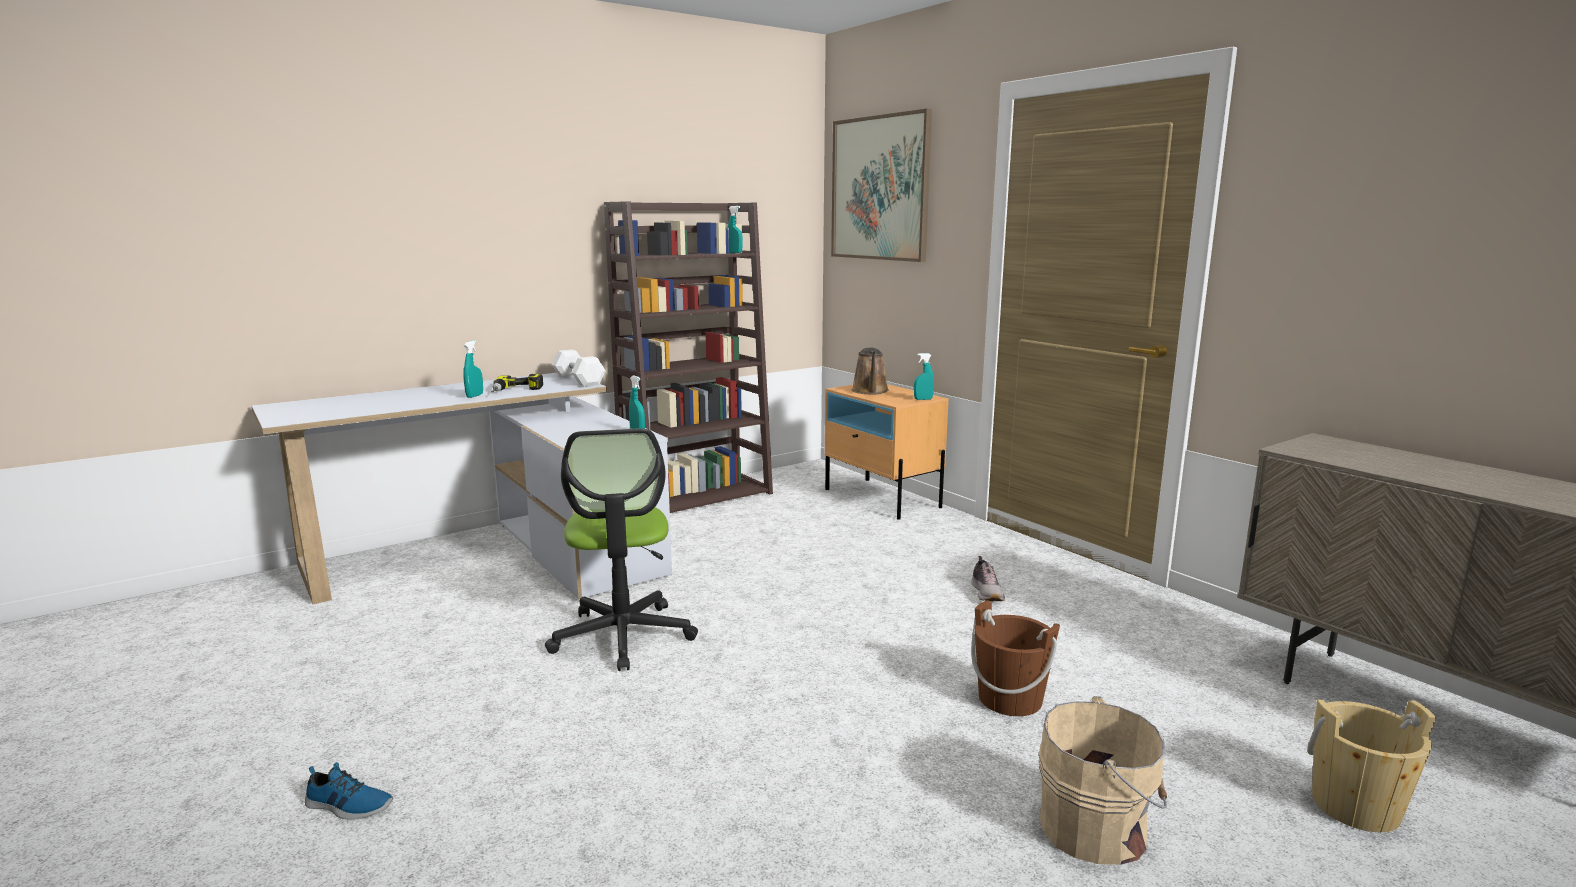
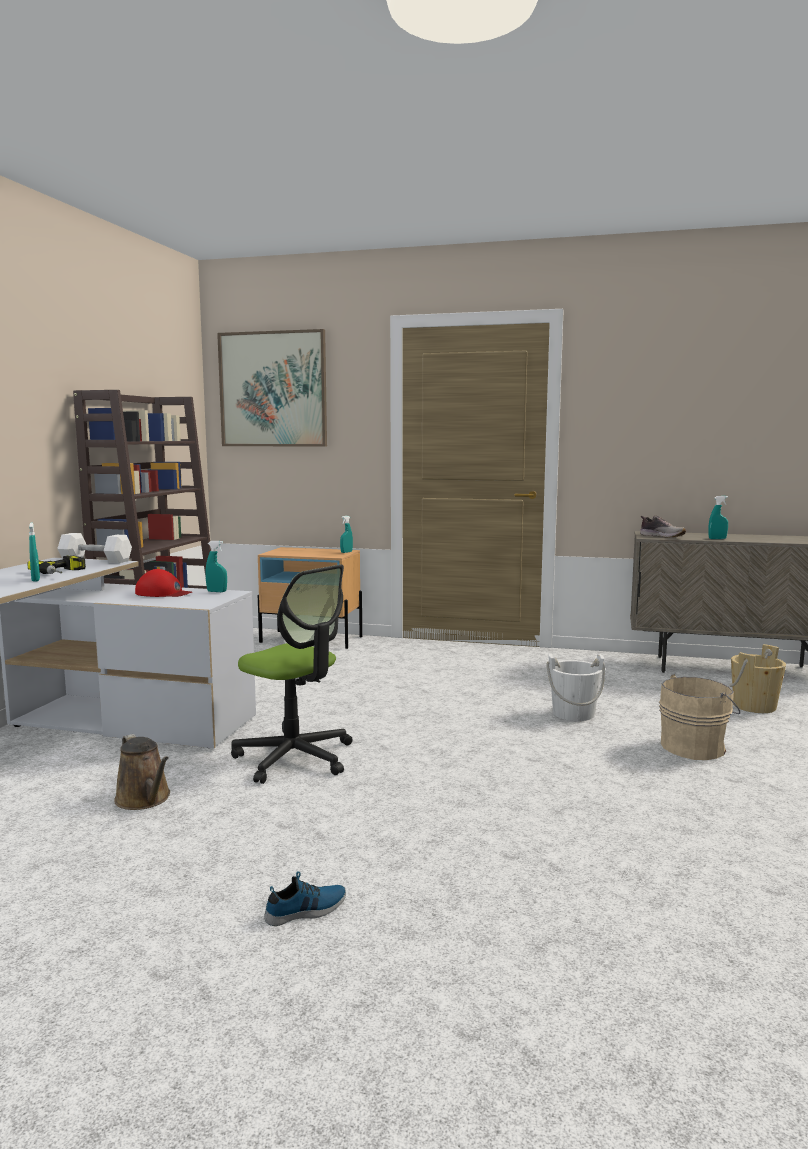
camera: 40 degrees left, 5 degrees down
(594, 425) = (163, 593): none -> red cap
(734, 252) = (177, 440): turquoise spray bottle -> turquoise spray bottle (717, 539)
(870, 391) = (297, 552): brown watering can -> brown watering can (145, 799)
(987, 593) = (473, 672): shoe -> shoe (662, 536)
(1010, 699) = (573, 714): brown bucket -> white bucket

